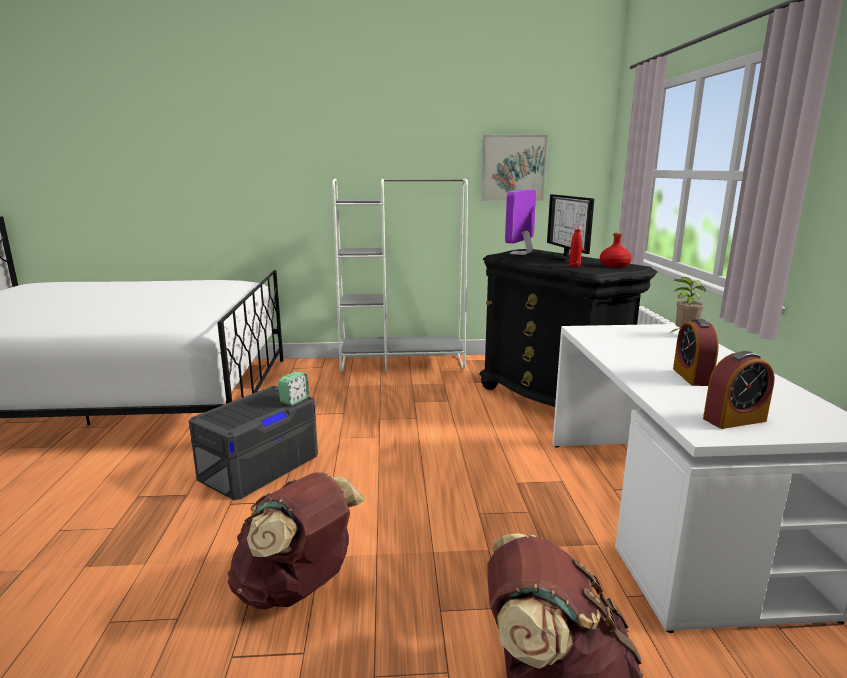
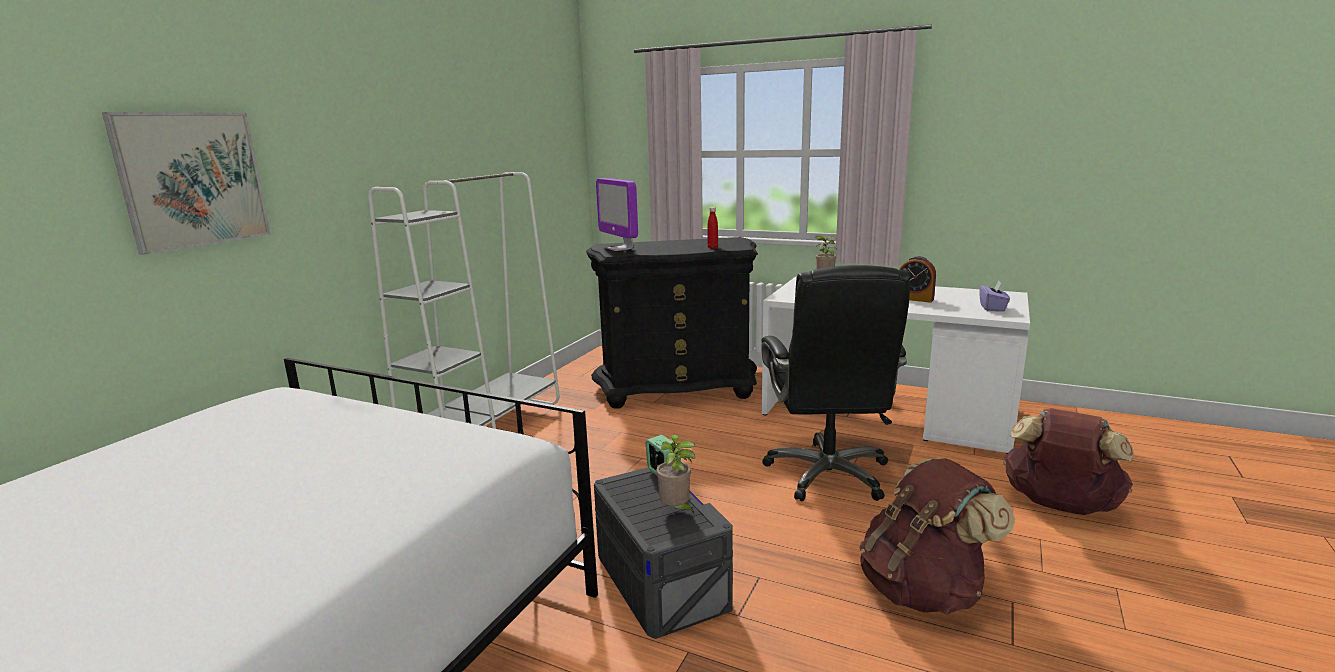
camera: 60 degrees left, 0 degrees up
(245, 415) = (676, 510): none -> potted plant
(473, 500) = (827, 471): none -> black office chair
(513, 168) = (525, 156): picture -> picture (193, 179)
(558, 257) = (662, 245): monitor -> none
(614, 266) = (726, 241): red bottle -> none
(734, 420) = (992, 308): alarm clock -> purple tissue box

